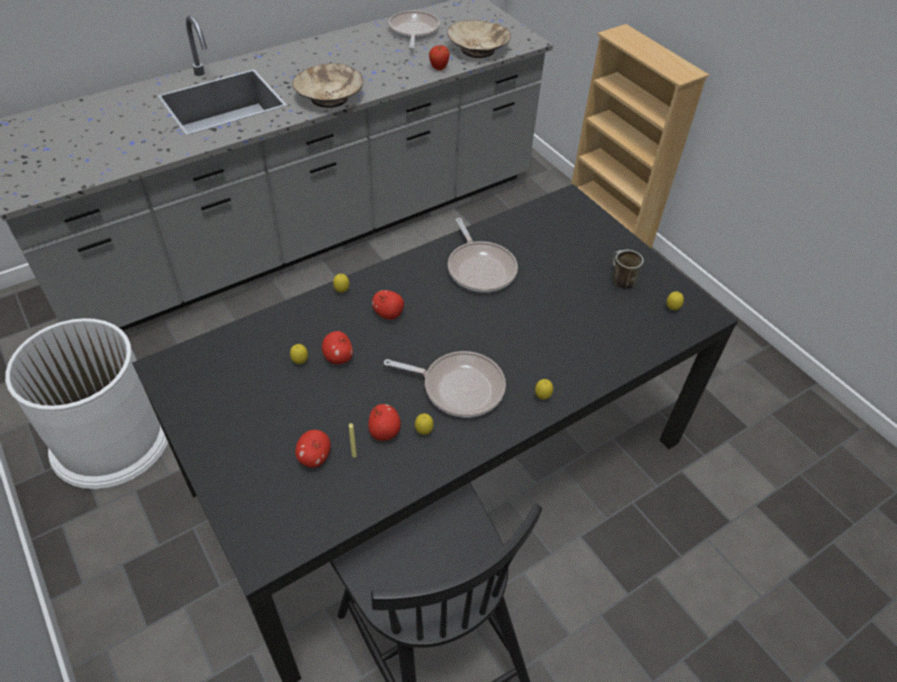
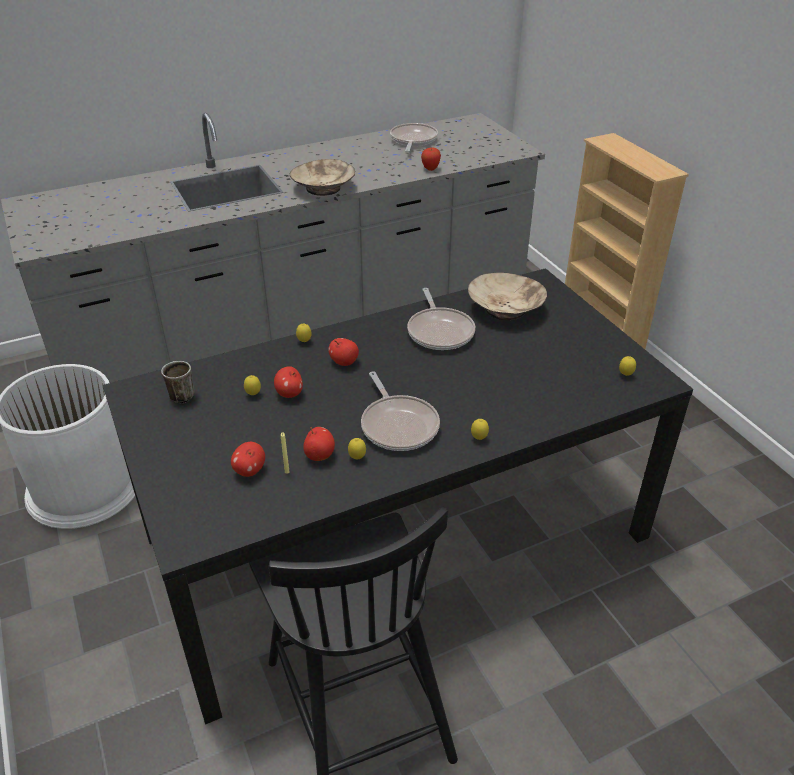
camera: 10 degrees right, 10 degrees down
(458, 387) = (398, 425): frying pan -> frying pan turned 45 degrees clockwise
(478, 49) = (471, 155): beige bowl -> beige bowl (506, 309)
(619, 280) = (576, 348): mug -> mug (180, 394)

